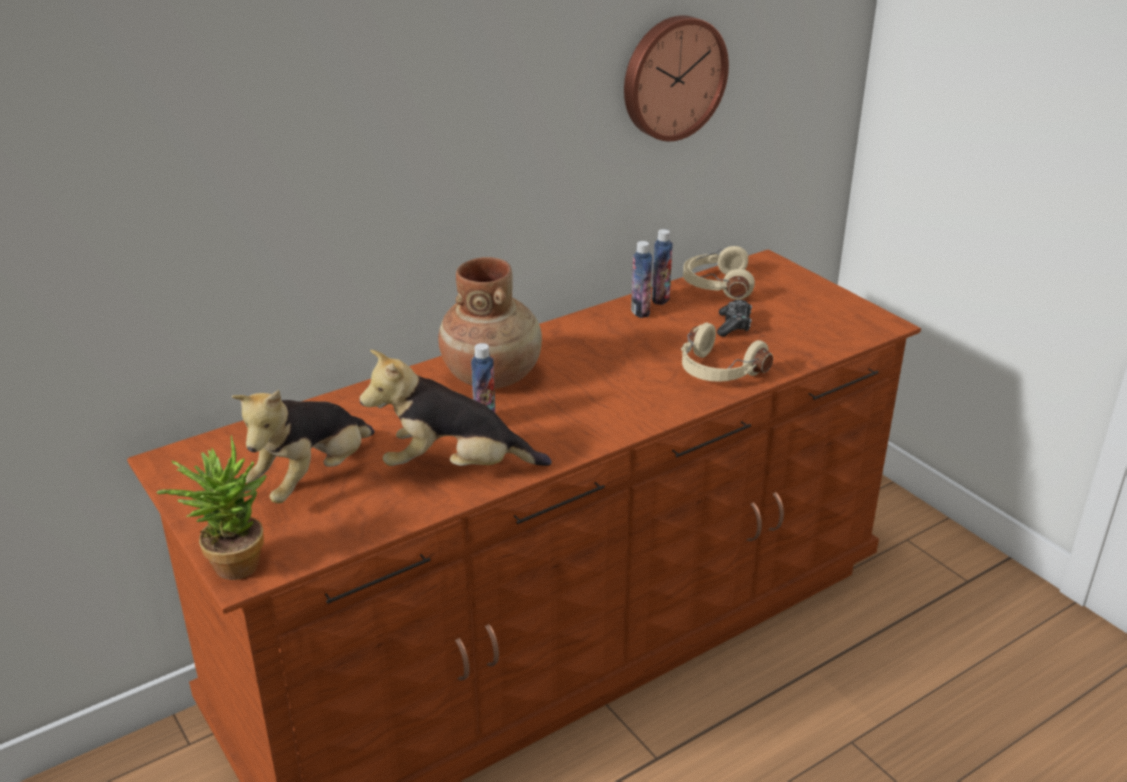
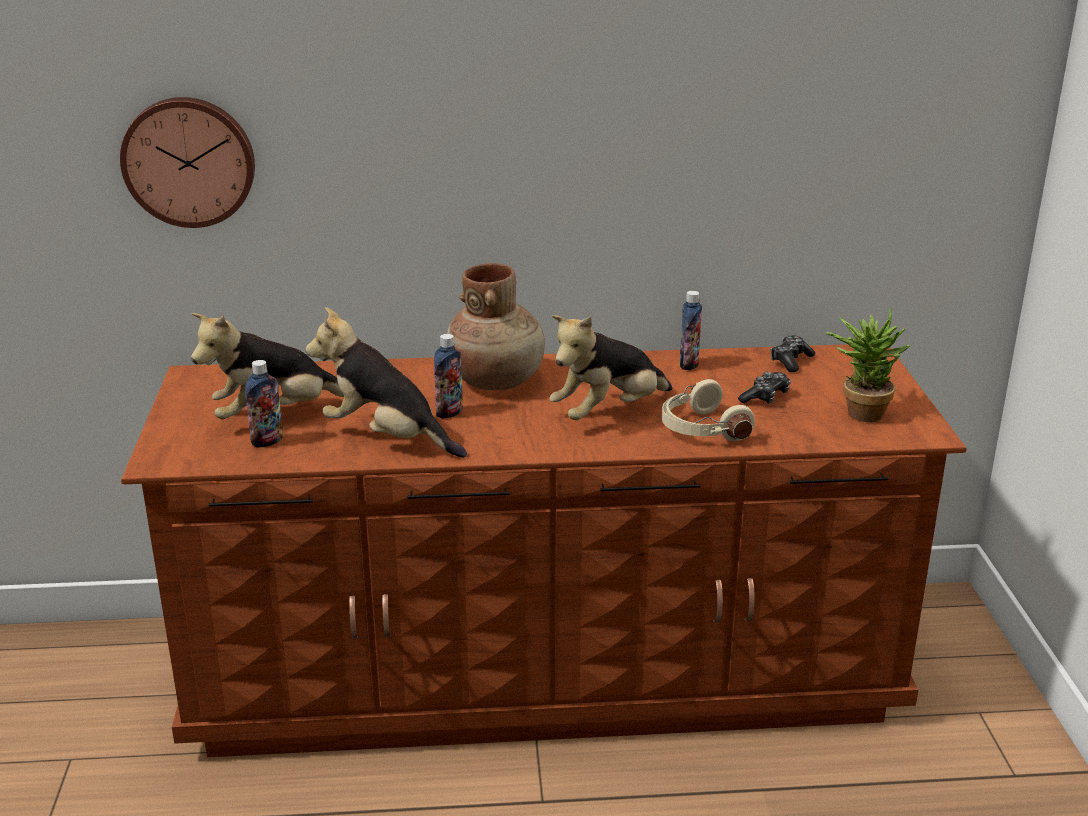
camera: 30 degrees right, 5 degrees down
(229, 562) = (157, 451): potted plant -> potted plant (860, 411)
(625, 379) = (608, 413): none -> plush toy
(660, 298) = (721, 359): bottle -> bottle (267, 441)
(672, 77) = (763, 132): wall clock -> wall clock (189, 161)
(716, 285) = (790, 361): beige headphones -> game controller

